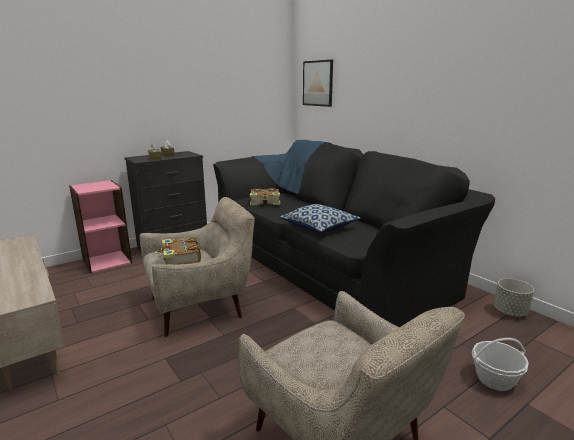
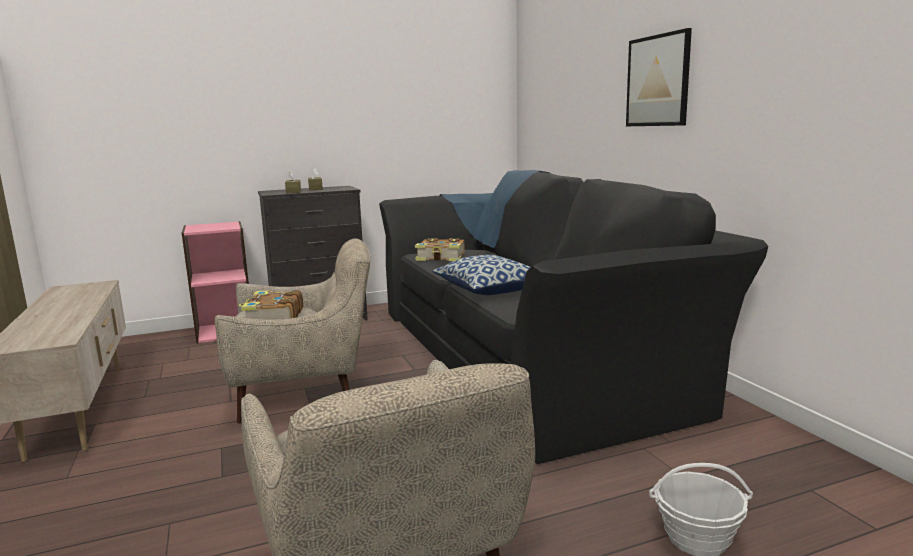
camera: 15 degrees right, 5 degrees down
(318, 83) = (544, 87): picture -> picture (658, 81)
(510, 312) = (795, 446): grey planter -> none

